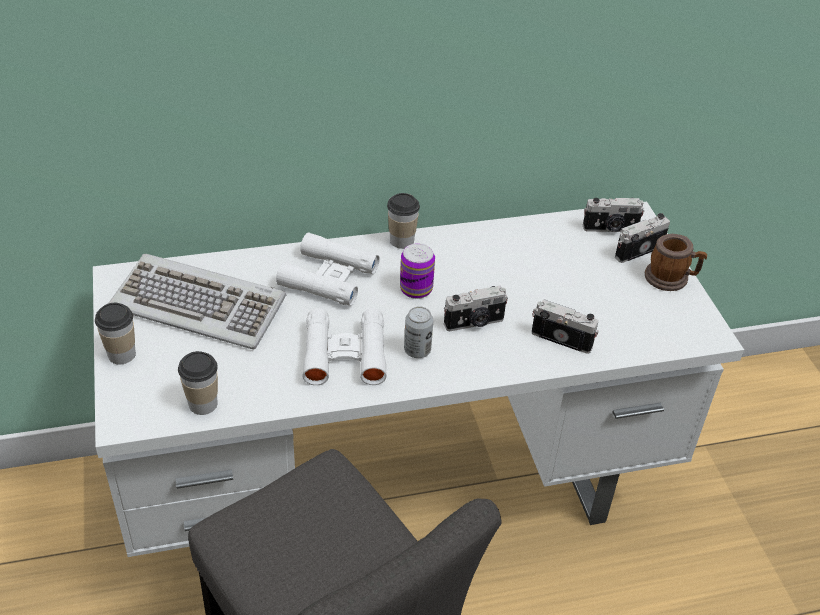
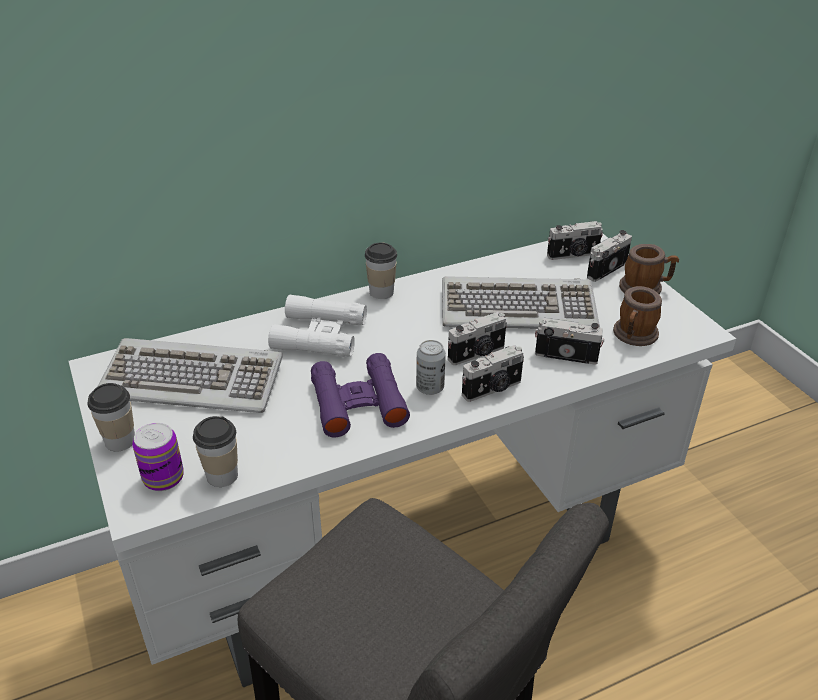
camera: 10 degrees left, 5 degrees down
(345, 354) = (358, 402): white binoculars -> purple binoculars
(416, 289) = (409, 332): can -> can (163, 478)
(477, 362) = (493, 389): none -> camera
(532, 280) = (518, 308): none -> keyboard
(638, 330) = (634, 336): none -> mug

